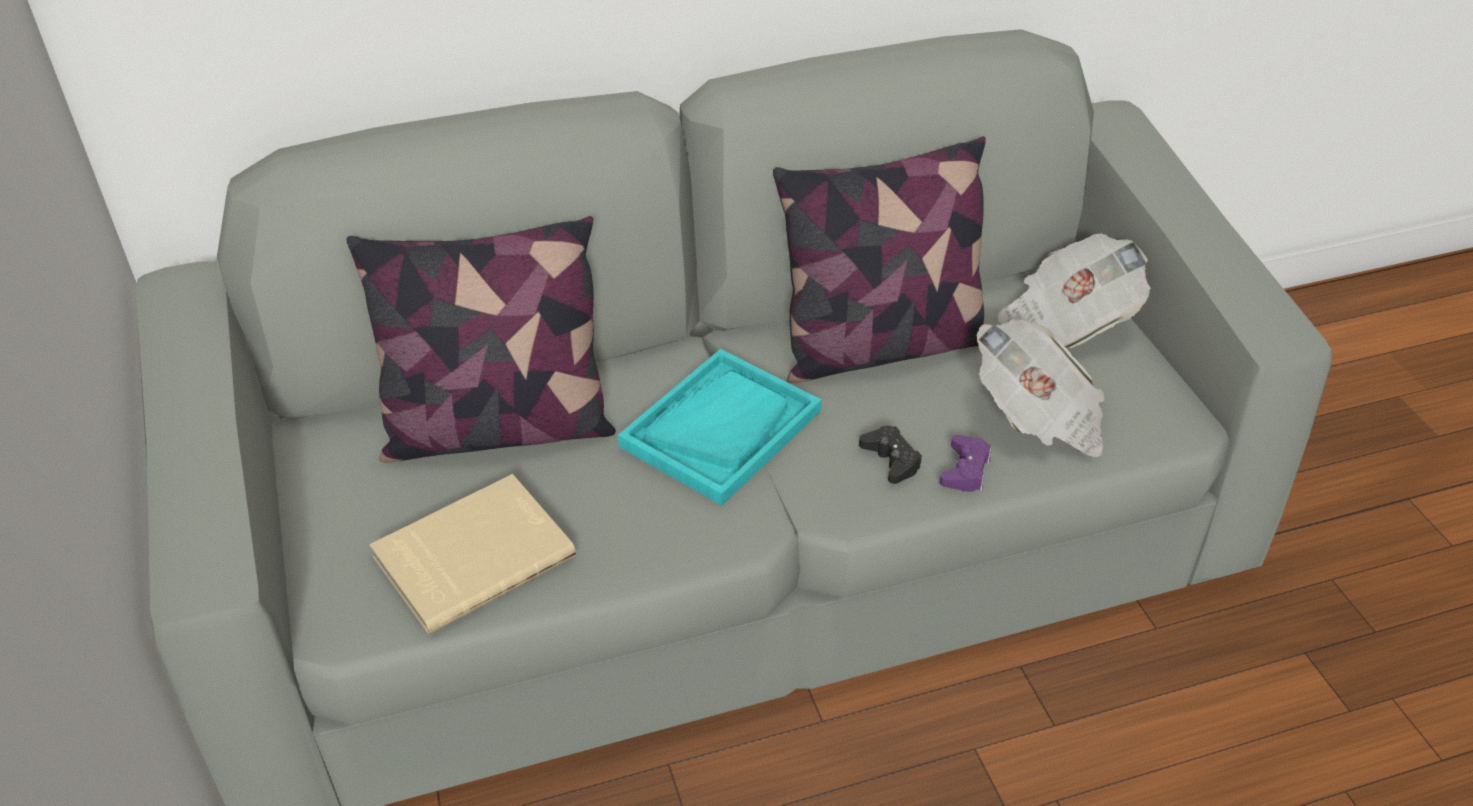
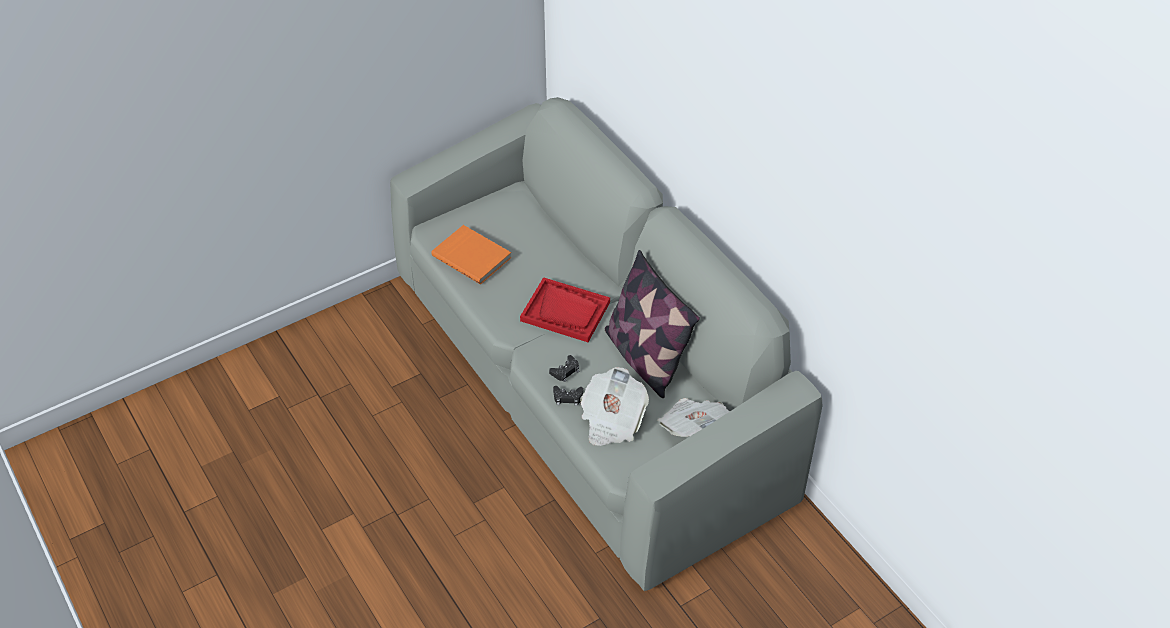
camera: 75 degrees right, 5 degrees up
(472, 555) = (472, 256): beige book -> orange book
(498, 428) = (544, 244): pillow -> none
(721, 428) = (565, 311): turquoise tray -> red tray
(965, 470) = (567, 397): purple game controller -> black game controller

